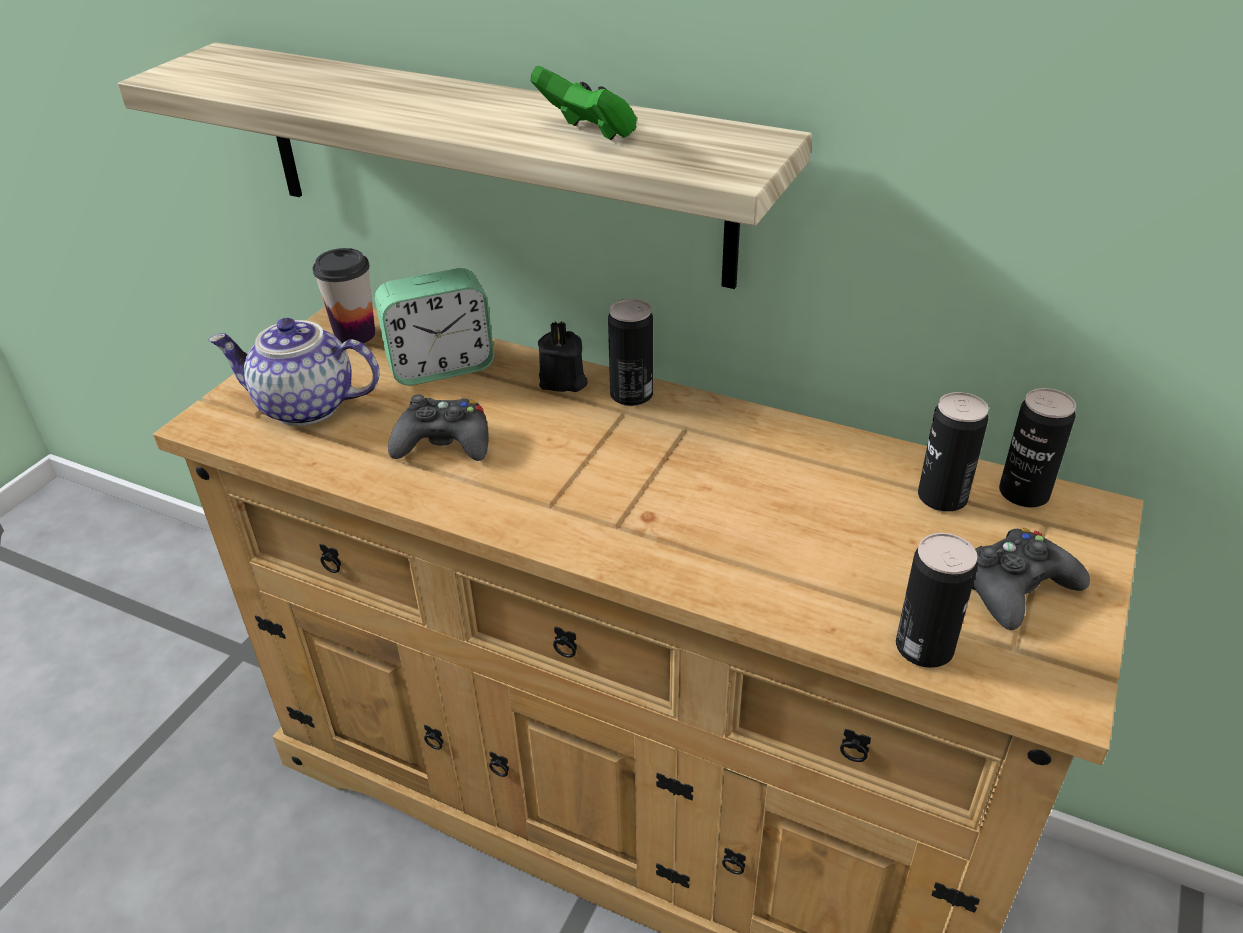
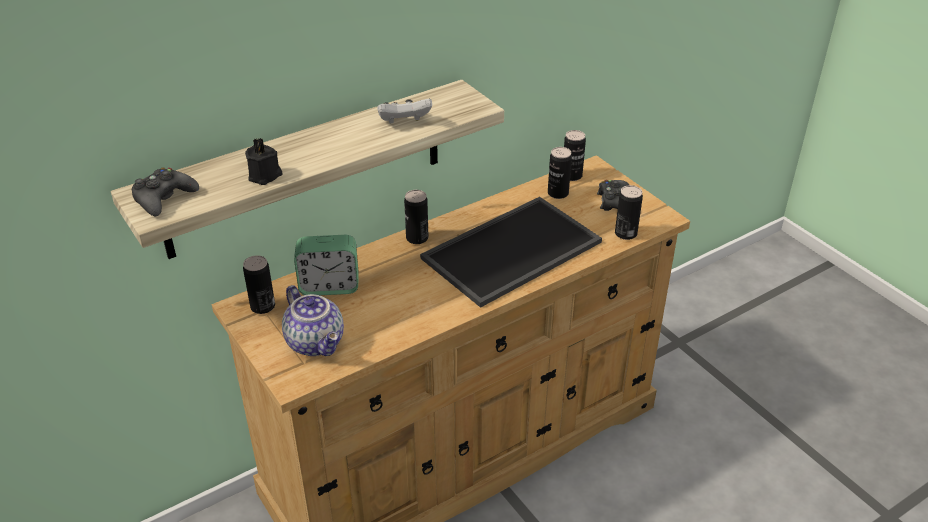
camera: 60 degrees left, 0 degrees up
(304, 407) = (317, 342): teapot -> teapot turned 75 degrees counterclockwise
(355, 334) = (263, 306): cup -> can
(441, 366) = (329, 286): alarm clock -> alarm clock turned 75 degrees clockwise
(444, 443) = (396, 305): black game controller -> black game controller (164, 198)
(563, 381) = (384, 253): black candle -> black candle (265, 176)
(589, 133) = (404, 123): green game controller -> white game controller
(696, 510) = (512, 252): none -> tray

